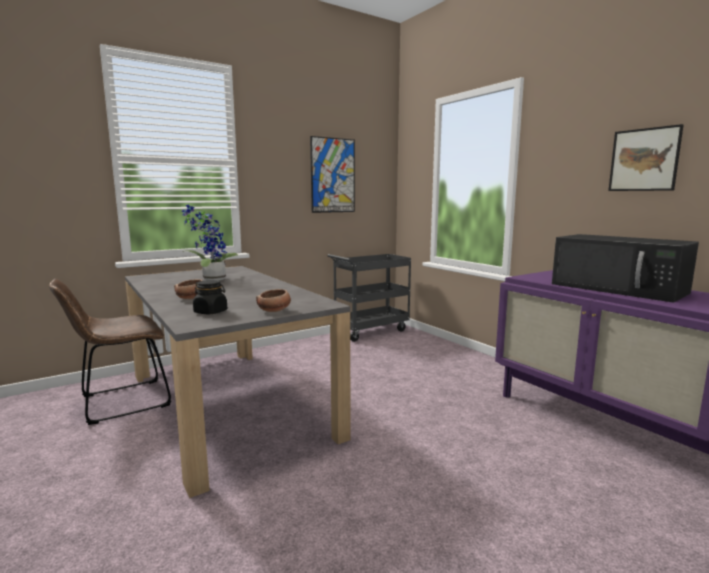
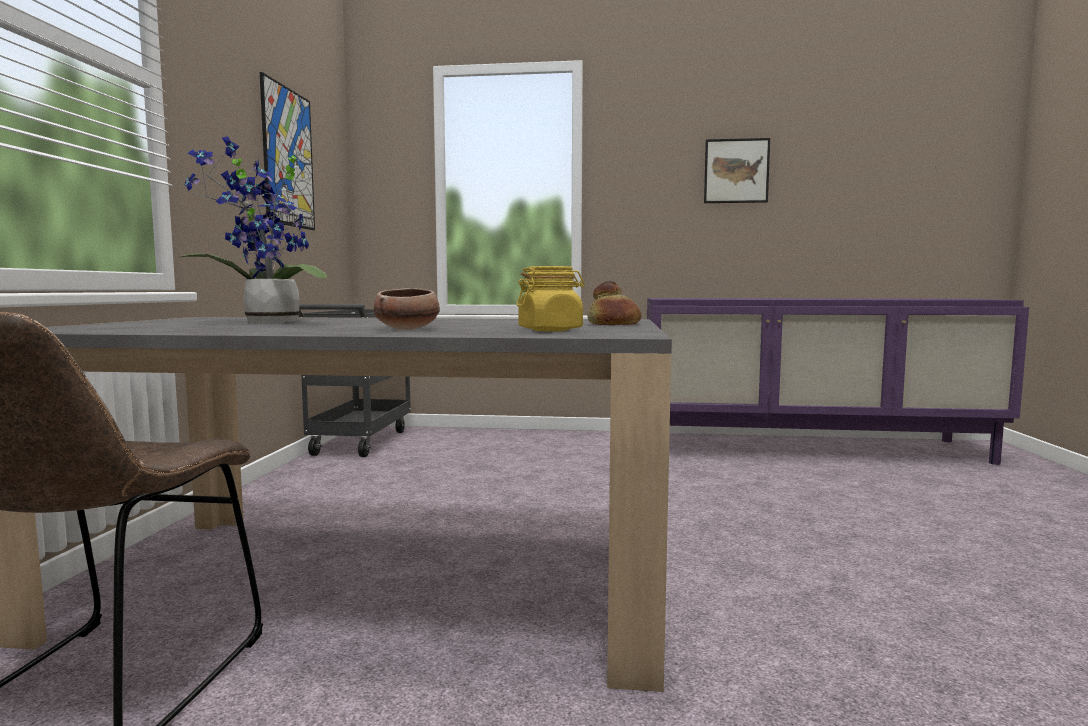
camera: 50 degrees left, 5 degrees down
(211, 312) = (550, 330): black jar -> yellow jar
(275, 311) = (614, 324): bowl -> bread
(619, 288) = (763, 298): black microwave -> none

